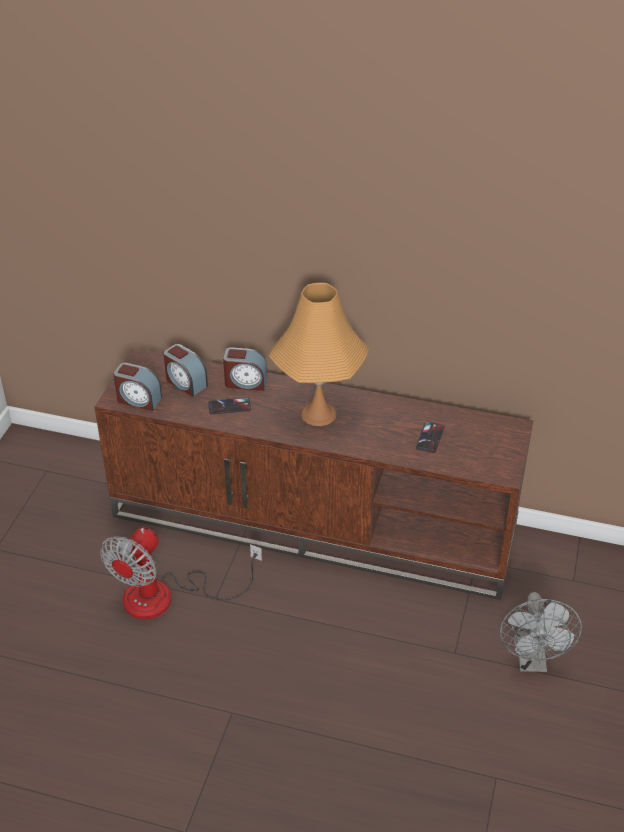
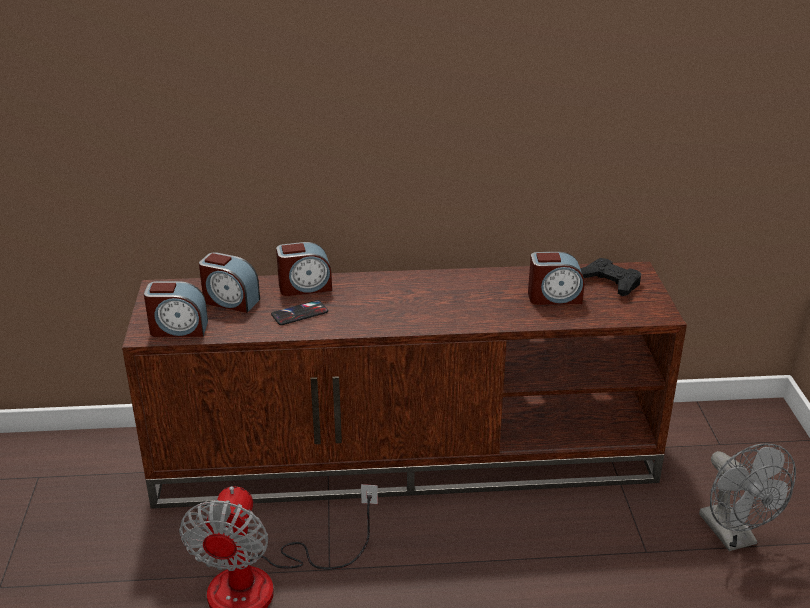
camera: 20 degrees left, 10 degrees down
(318, 414) = (412, 300): orange table lamp -> none
(430, 437) = (554, 297): phone -> alarm clock
(484, 434) = (609, 282): none -> black game controller

